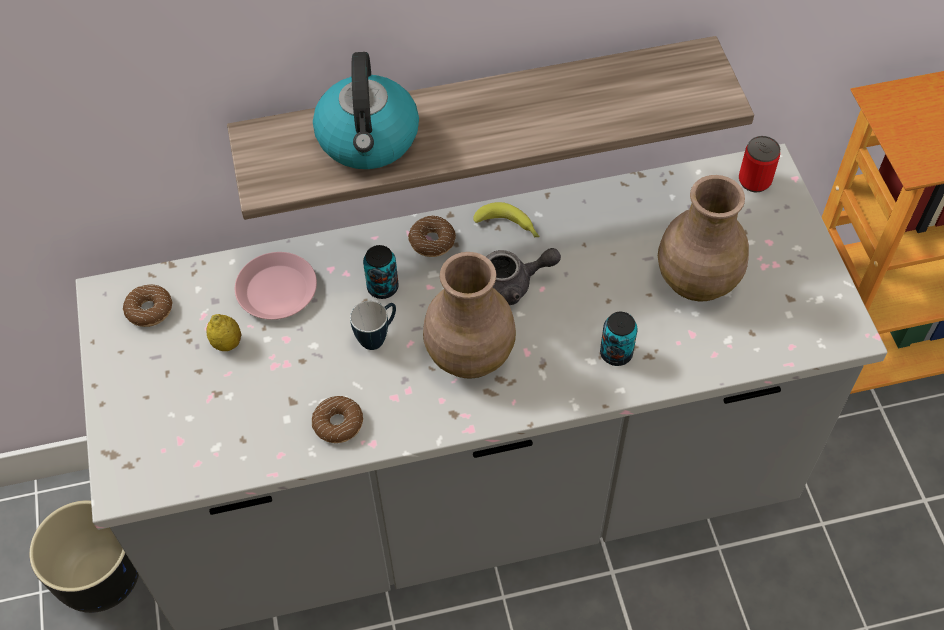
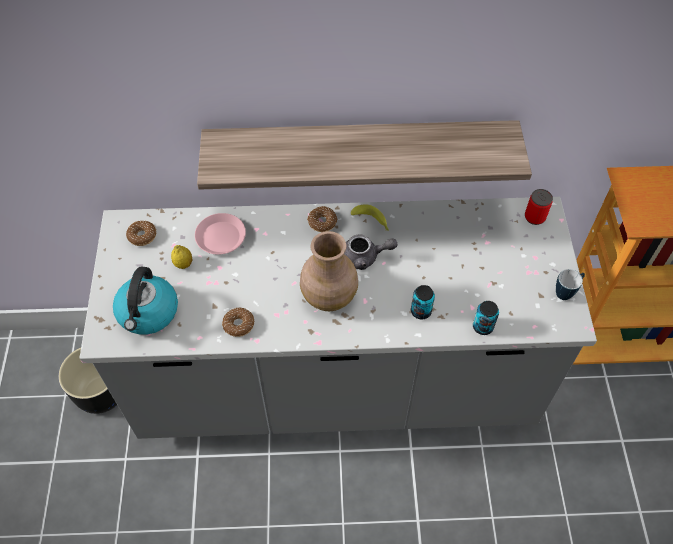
camera: 10 degrees right, 0 degrees up
(368, 139) = (284, 152): kettle -> kettle (148, 313)
(378, 337) = (275, 275): mug -> mug (566, 292)
(382, 287) = (285, 245): can -> can (482, 326)
(697, 280) = (483, 274): brown vase -> none

